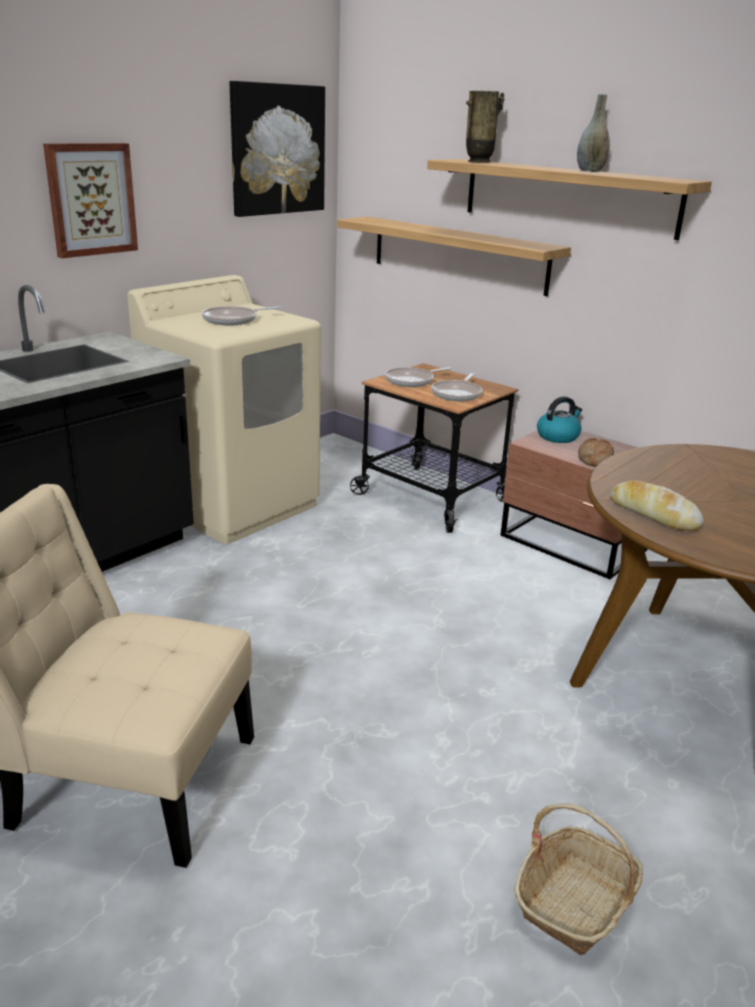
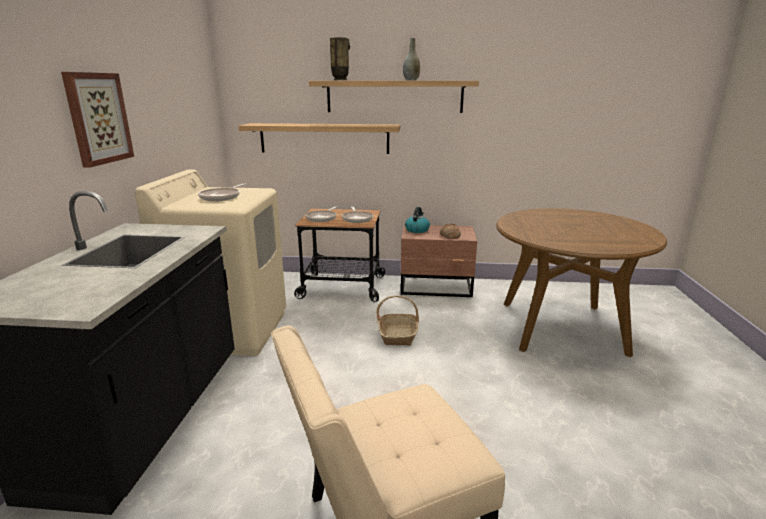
camera: 35 degrees left, 5 degrees down
(277, 150) = (191, 81): picture -> none
(575, 901) = (651, 446): basket -> basket (398, 335)
(653, 514) = (562, 242): bread -> none

